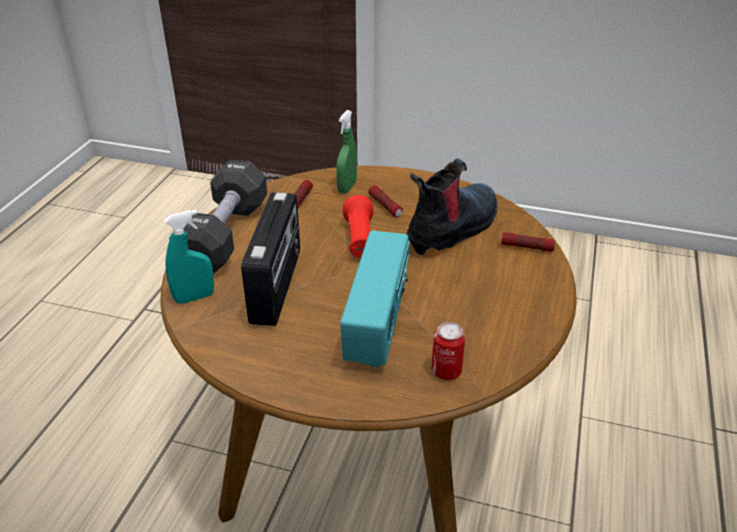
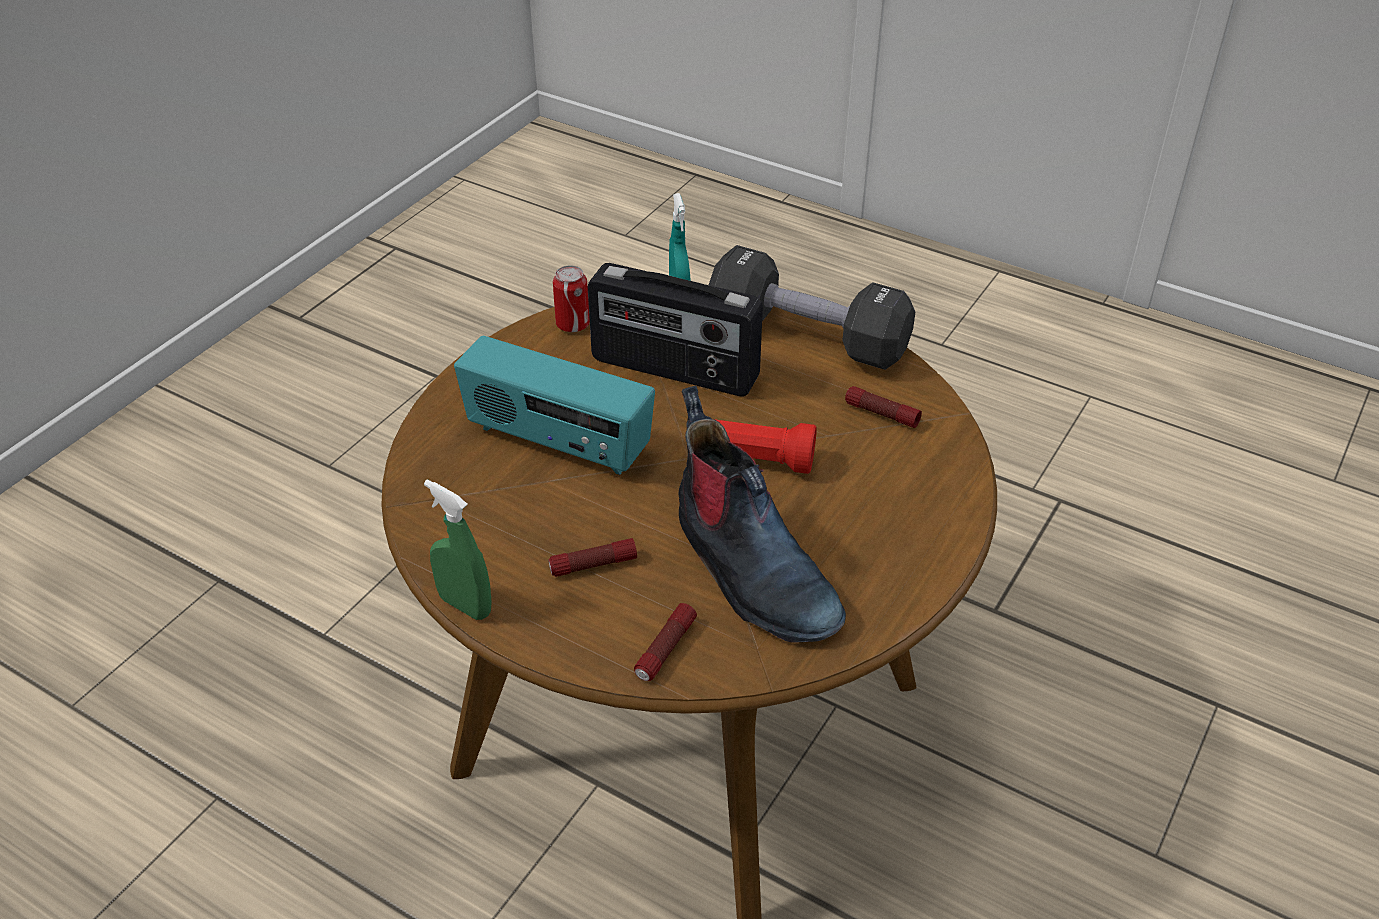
camera: 105 degrees right, 5 degrees up
(347, 187) = (915, 472): green spray bottle -> green spray bottle (465, 605)
(385, 206) = (843, 506): flashlight -> flashlight (593, 565)
(446, 371) = (445, 483): can -> can (573, 324)

